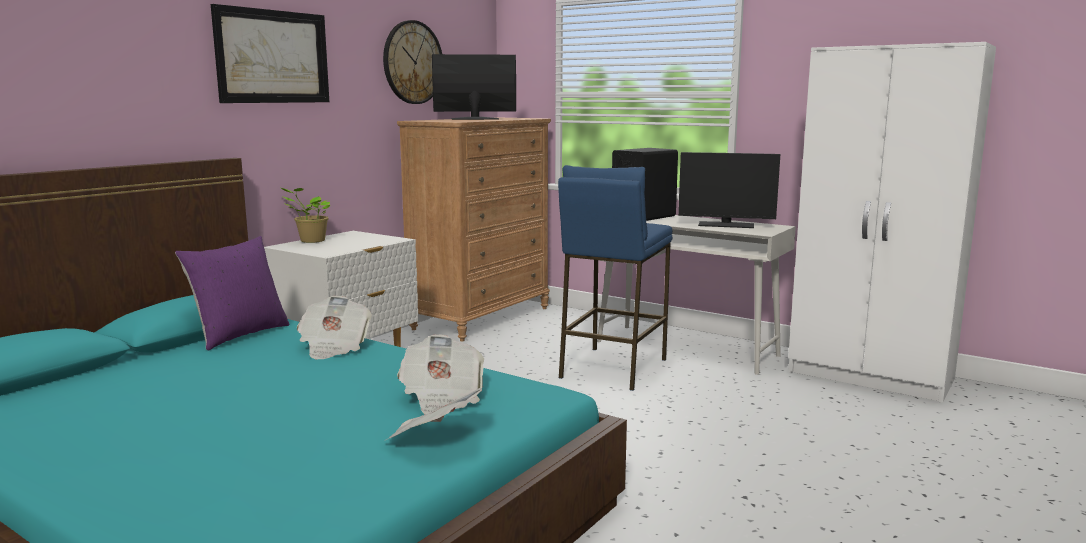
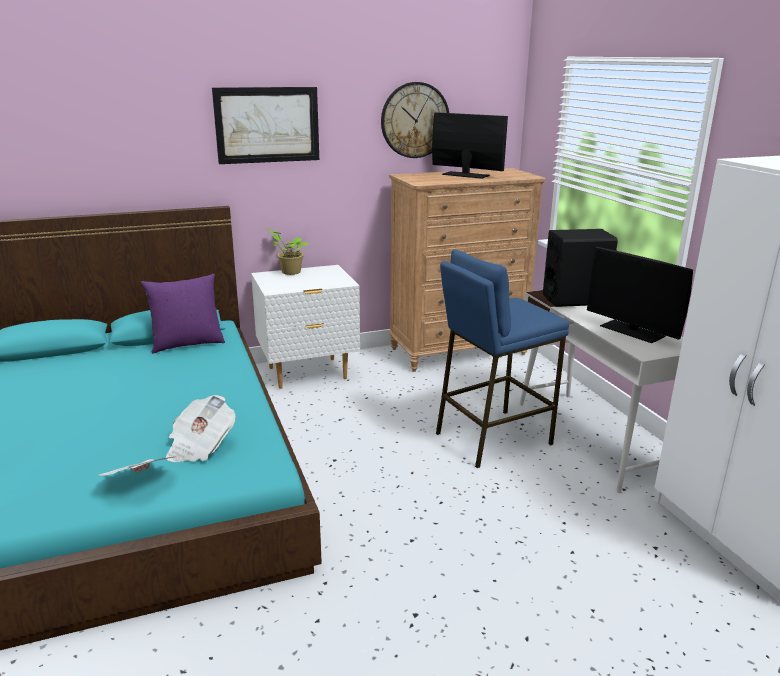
camera: 35 degrees right, 10 degrees up
(334, 347) = (217, 373): newspaper -> none

